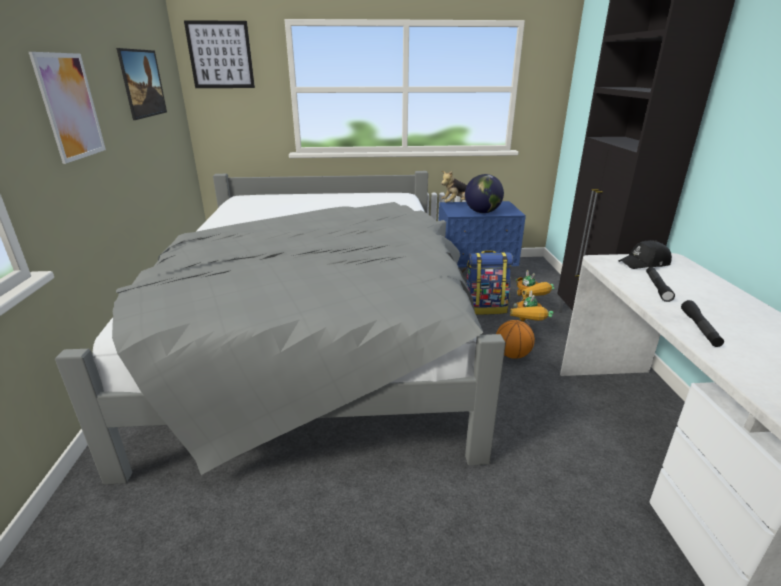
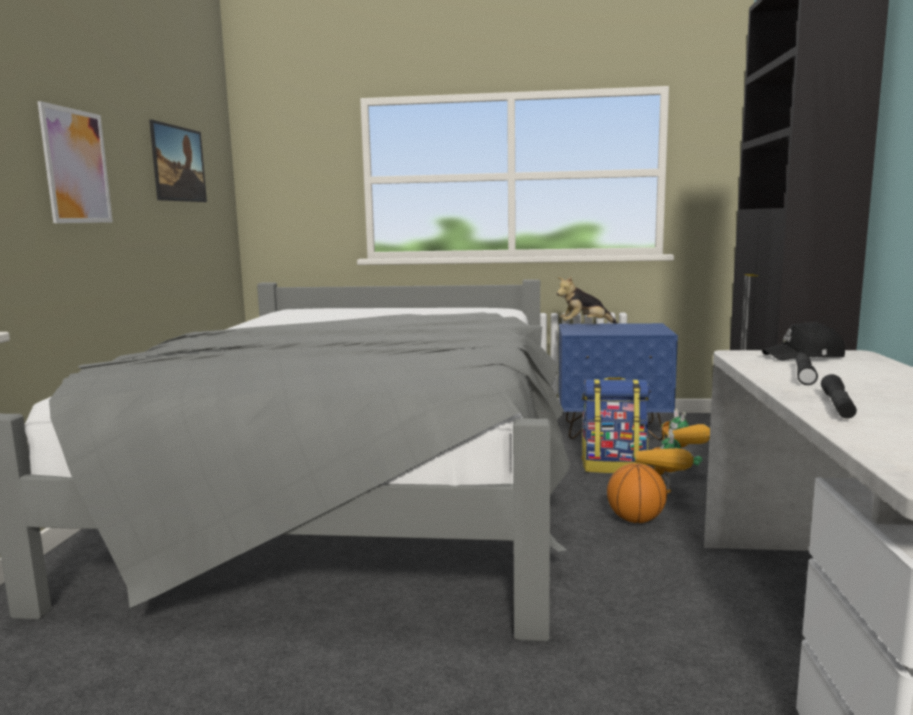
camera: 10 degrees right, 15 degrees down
(220, 55) = (282, 142): picture -> none
(482, 212) = (615, 332): globe -> none

